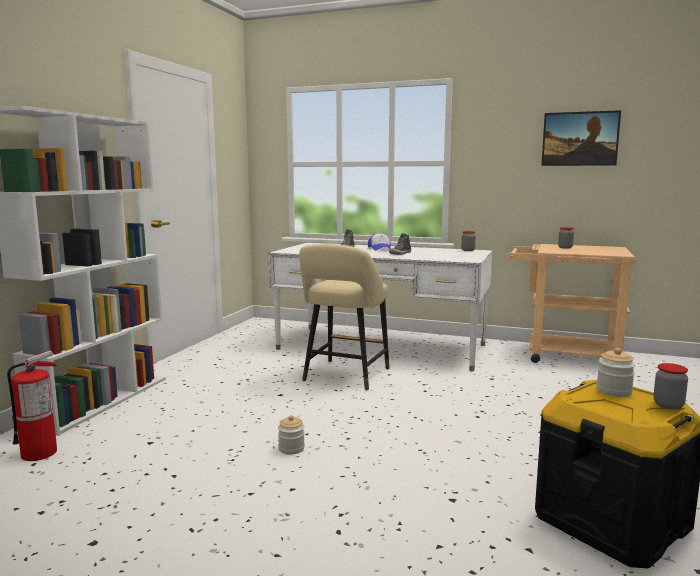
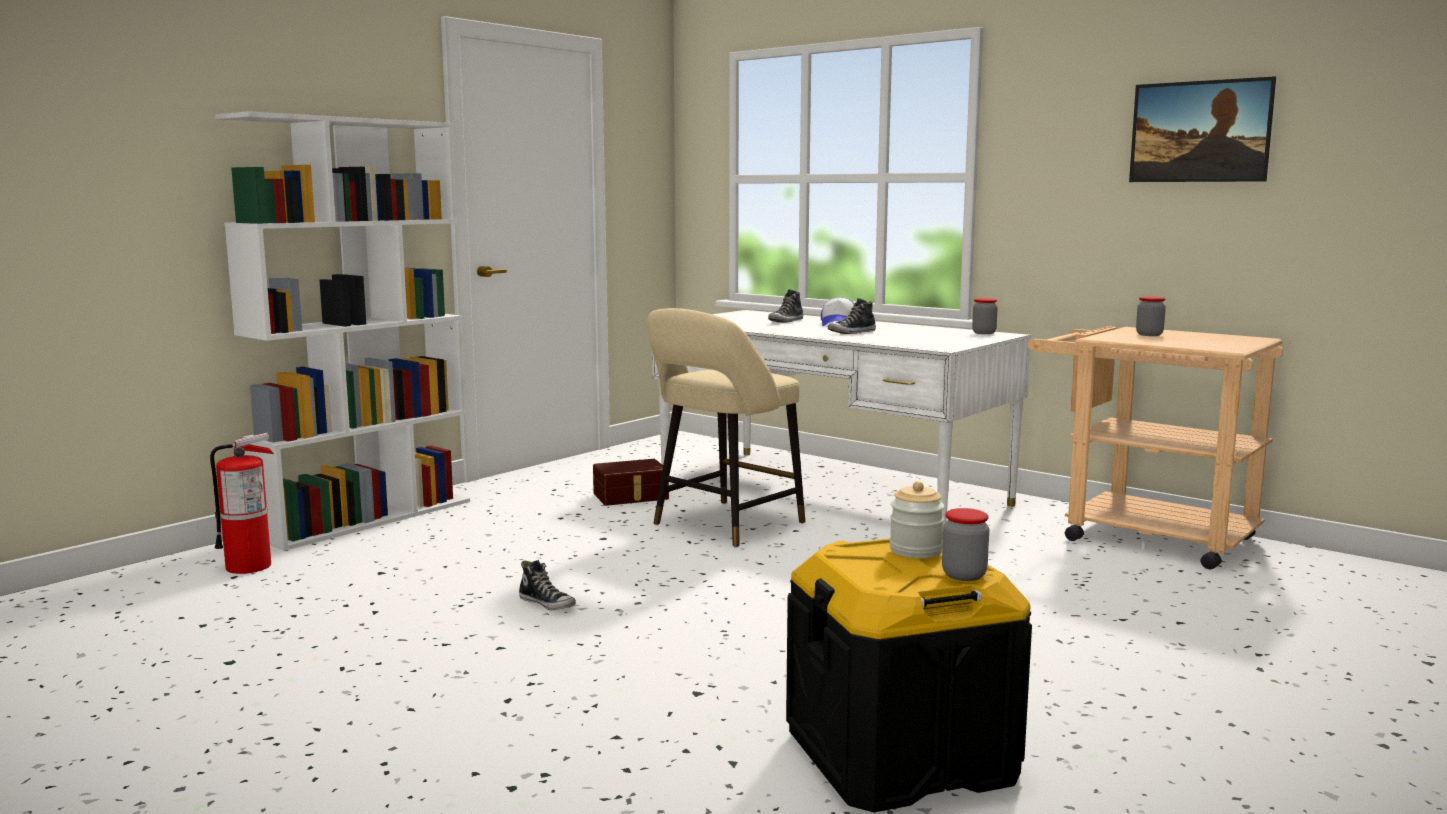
camera: 20 degrees right, 0 degrees up
(269, 363) = (631, 496): none -> brown storage box
(291, 448) = (547, 604): jar -> shoe

